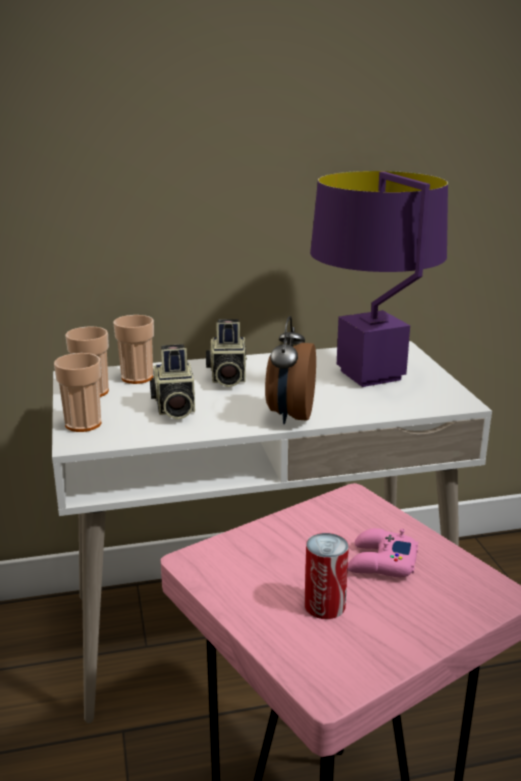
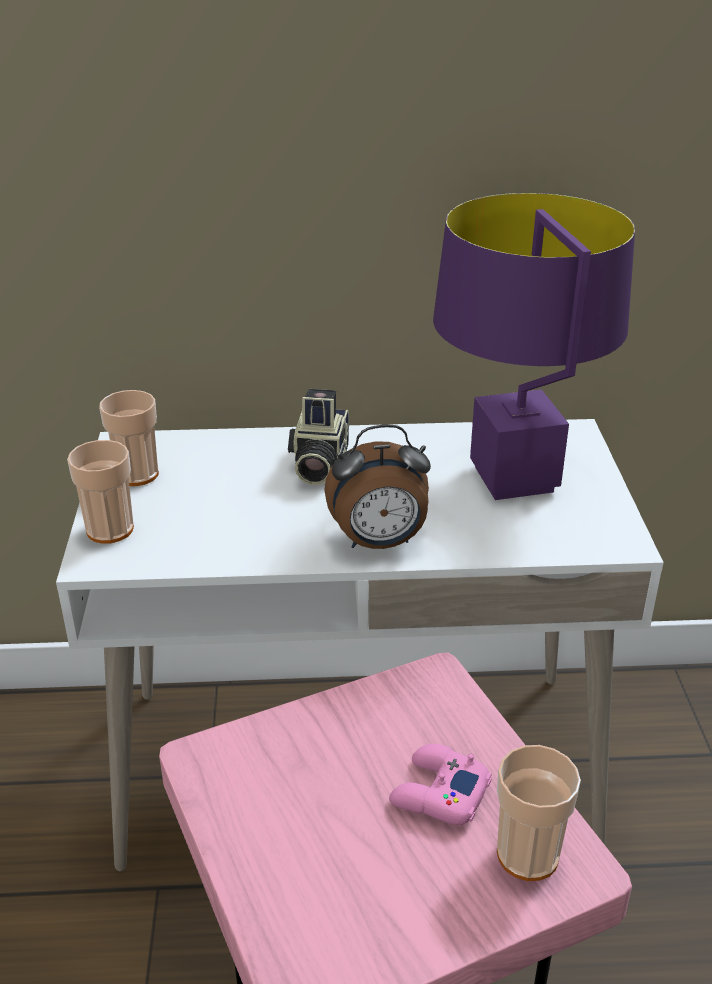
camera: 10 degrees right, 10 degrees up
(137, 377) = (201, 454): cup -> cup (527, 855)
(173, 407) = (232, 513): camera -> none
(289, 415) = (379, 543): alarm clock -> alarm clock turned 120 degrees counterclockwise
(324, 605) = (342, 854): can -> none

